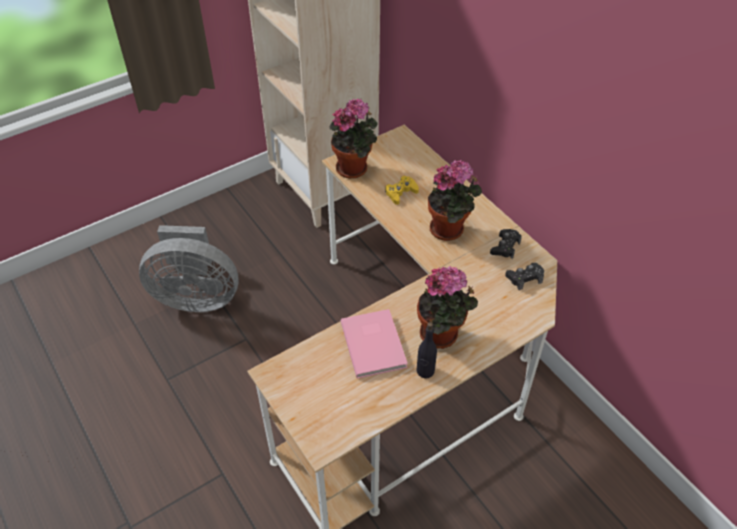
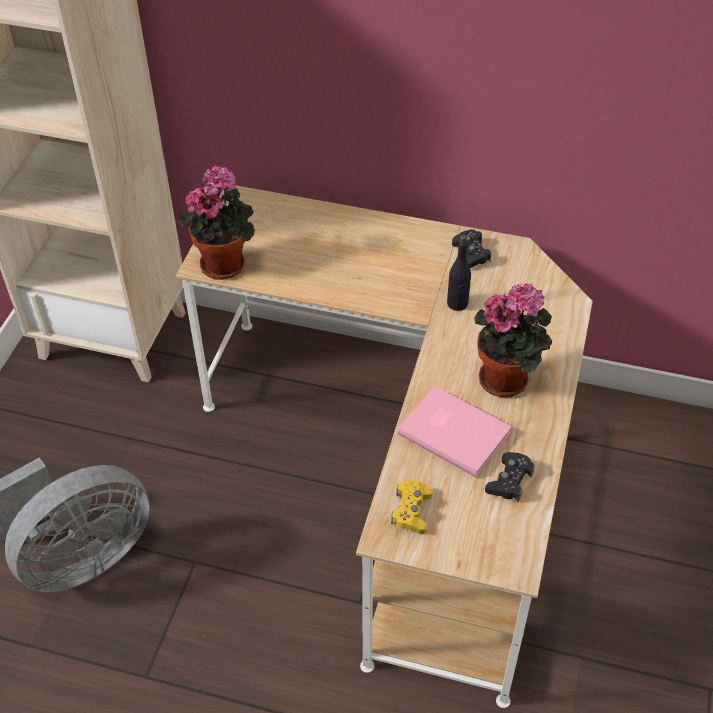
camera: 40 degrees left, 0 degrees up
(401, 193) = (307, 260): yellow game controller -> yellow game controller (411, 511)
(425, 371) = (530, 424): black bottle -> black bottle (457, 304)
(449, 230) = (399, 269): potted plant -> none
(524, 278) = (521, 273): black game controller -> black game controller (509, 481)

